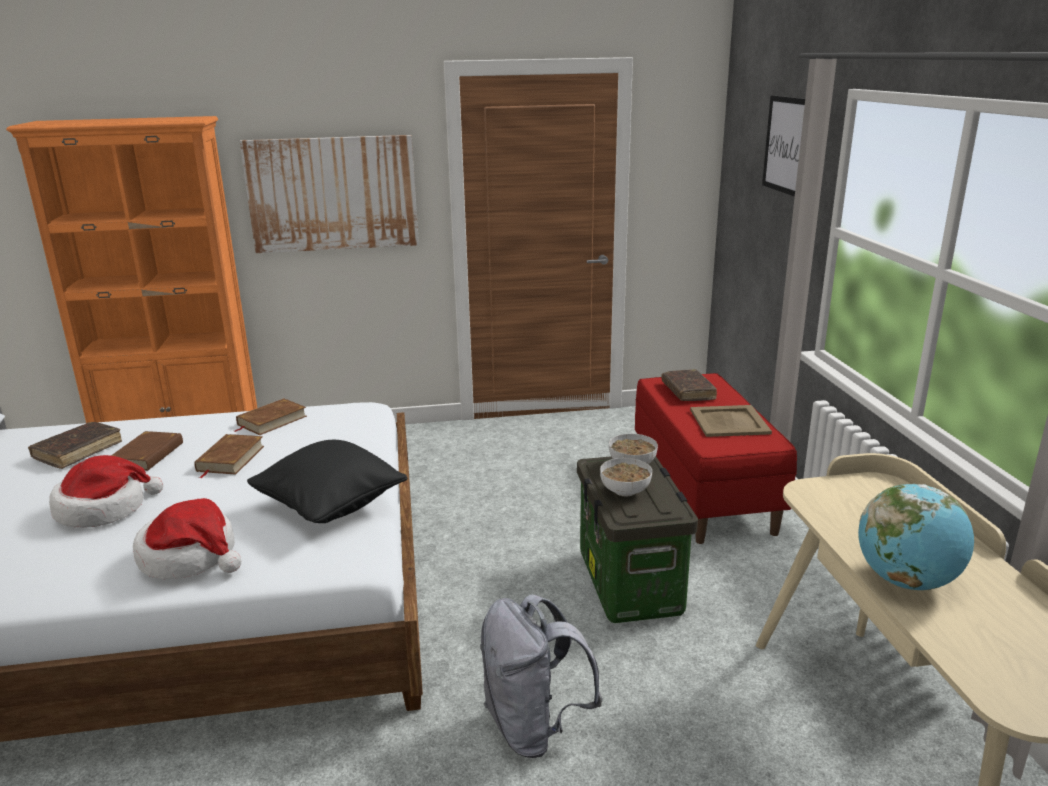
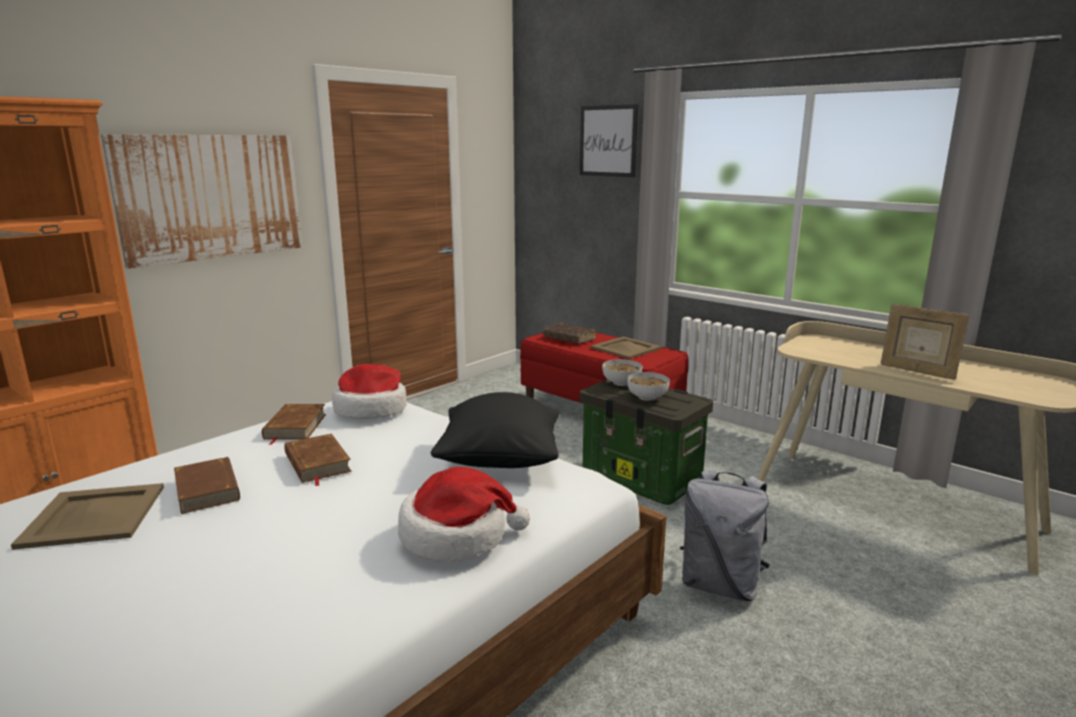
camera: 40 degrees left, 5 degrees down
(78, 451) = (92, 516): brown book -> beige tray
(104, 509) = (261, 544): hat -> hat (371, 409)
(906, 581) = (917, 372): globe -> picture frame

